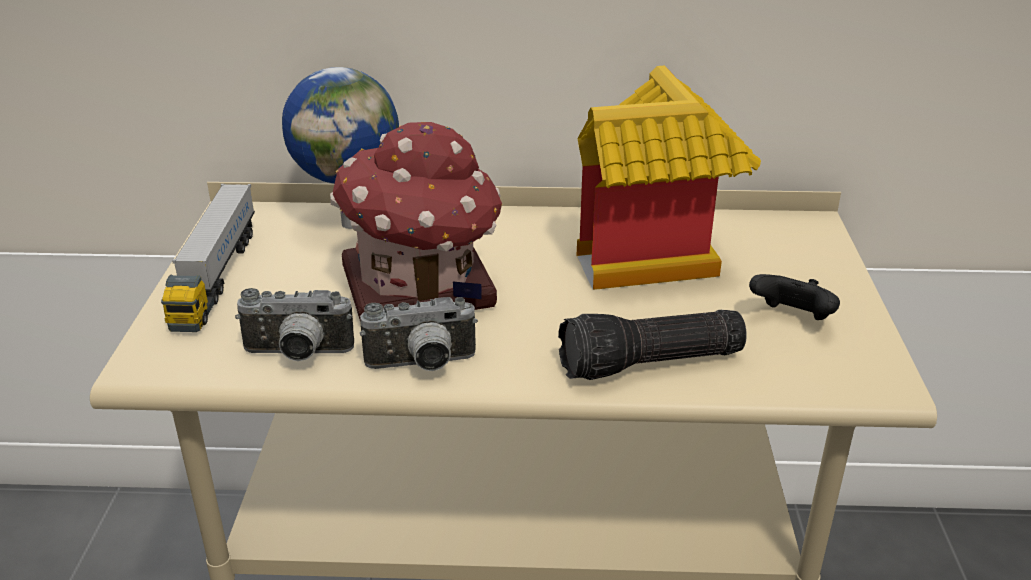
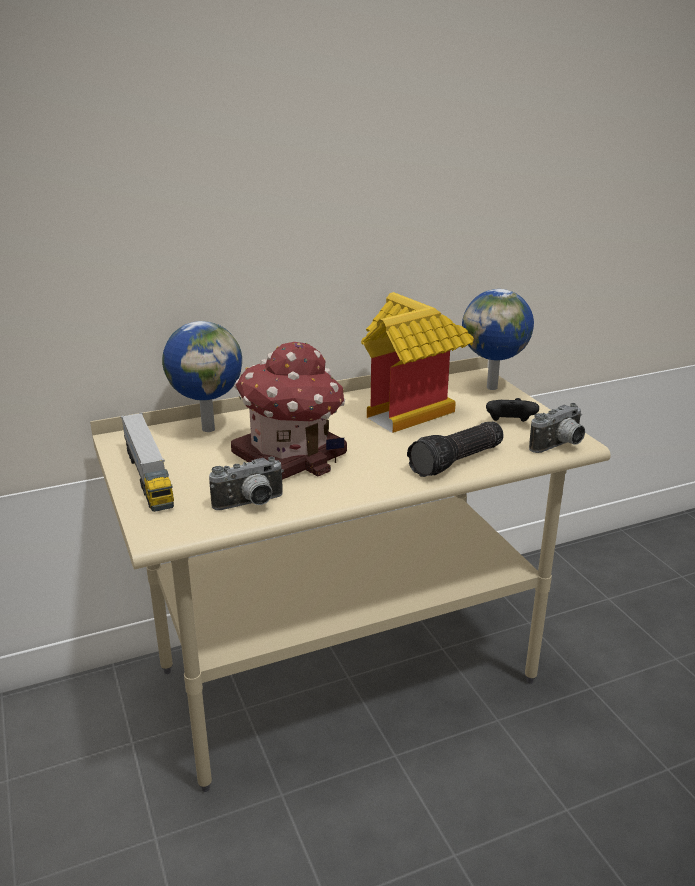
camera: 25 degrees left, 5 degrees down
(422, 366) = (333, 492): camera -> camera (560, 446)
(818, 247) = (493, 387): none -> globe

